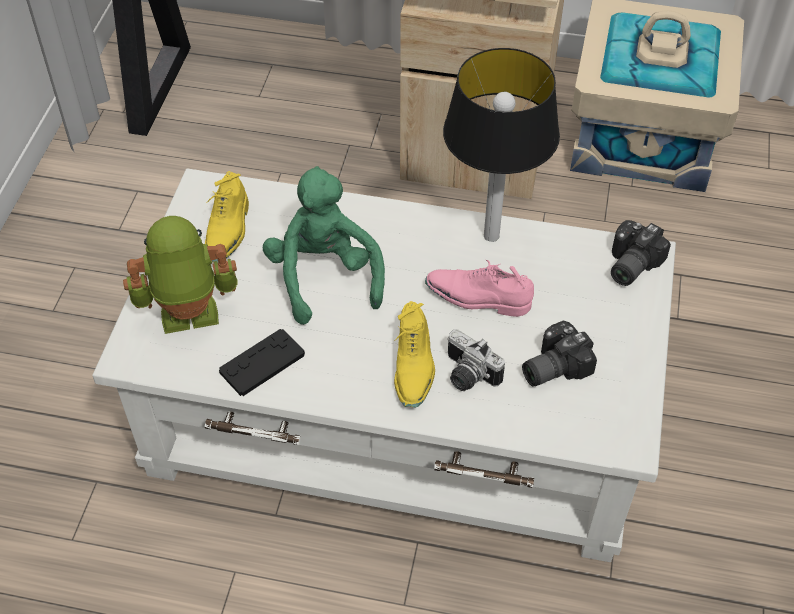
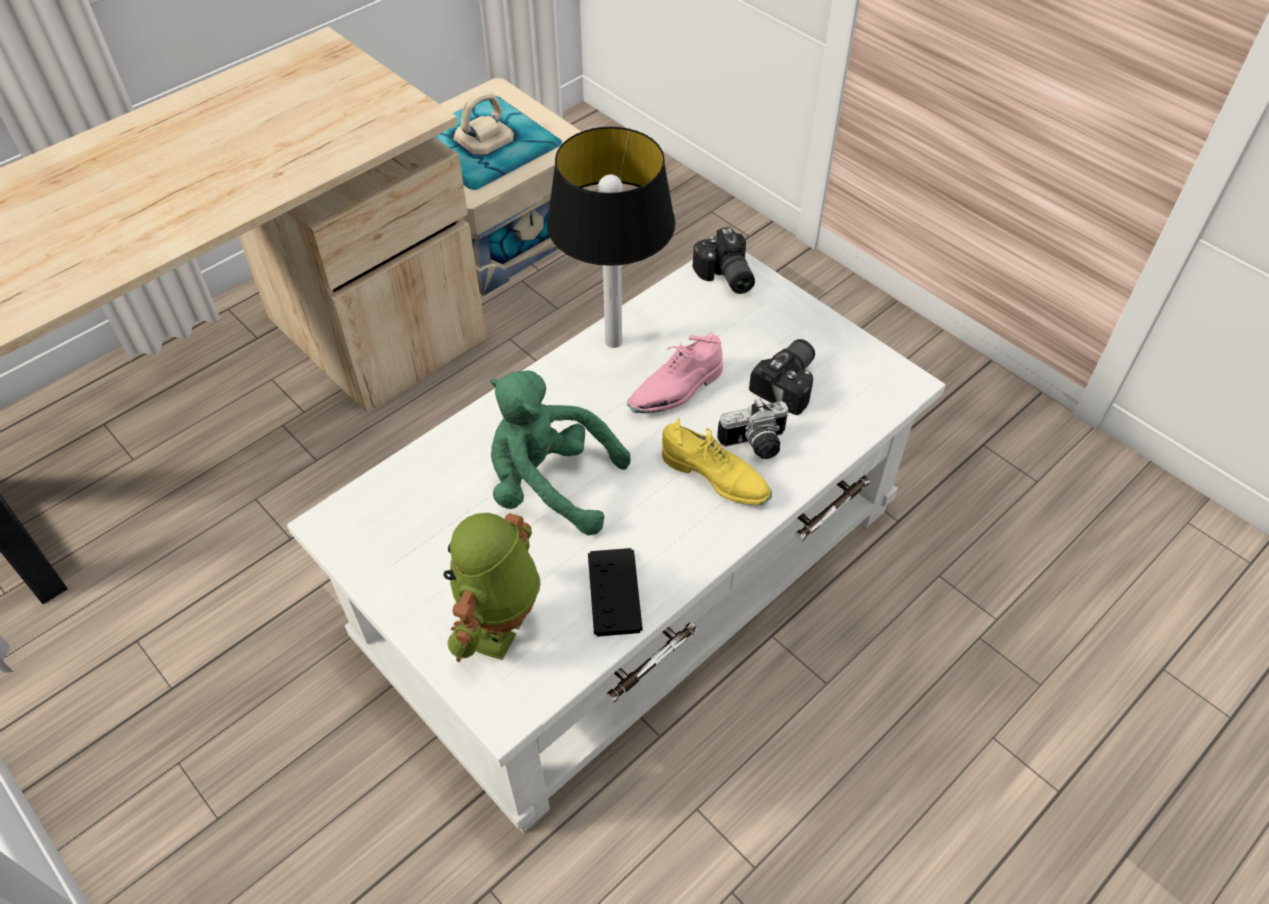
camera: 55 degrees left, 0 degrees up
(228, 231) = (415, 532): yellow shoe -> none
(551, 366) = (790, 384): camera -> camera turned 150 degrees counterclockwise

